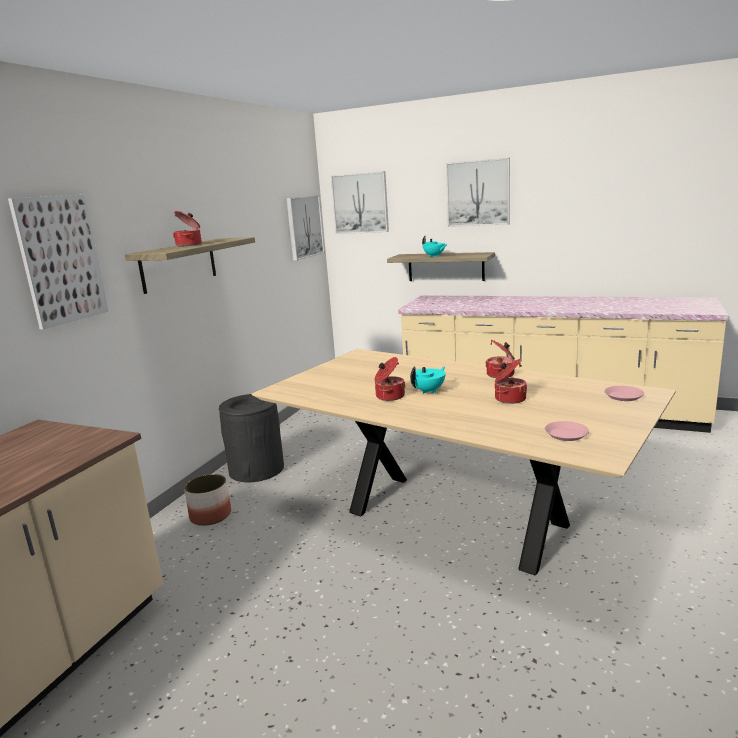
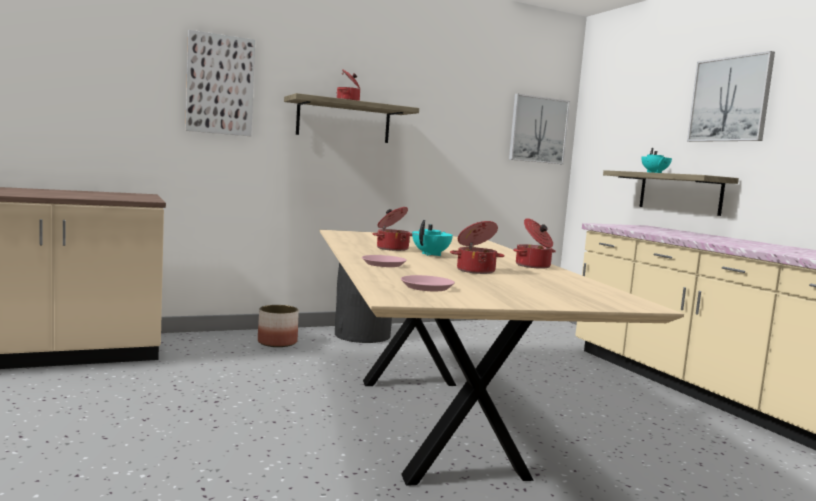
camera: 40 degrees right, 10 degrees down
(360, 203) = (609, 112): picture -> none
(429, 391) = (431, 254): turquoise teapot -> turquoise teapot turned 60 degrees counterclockwise
(623, 396) = (594, 298): pink plate -> pink plate (383, 264)

